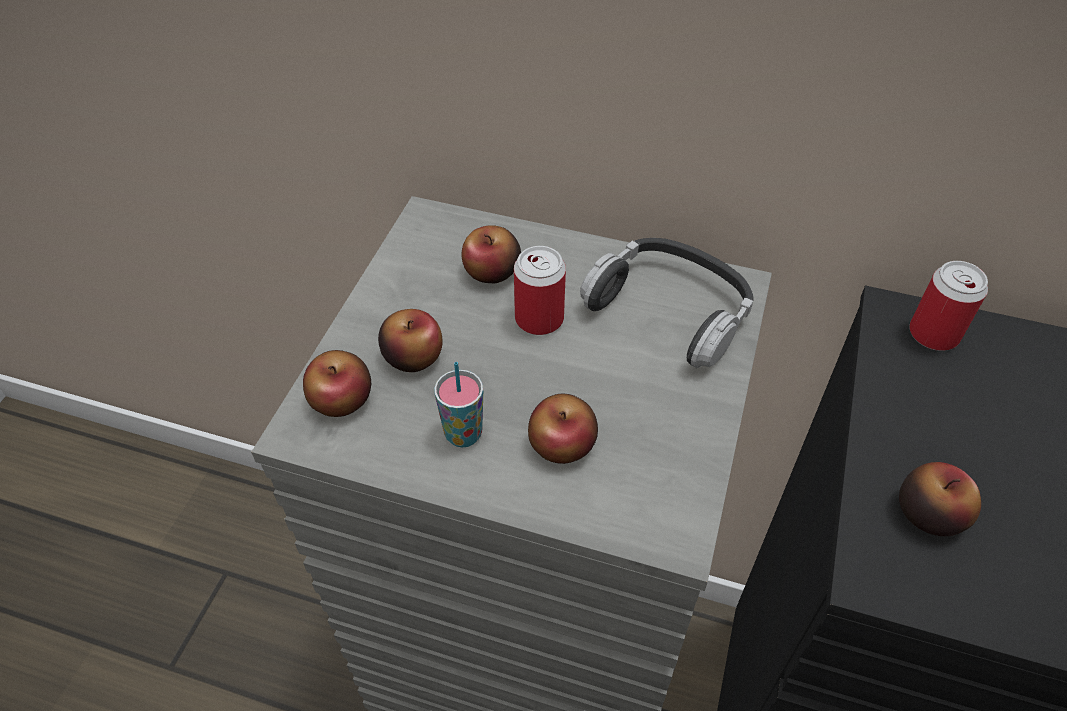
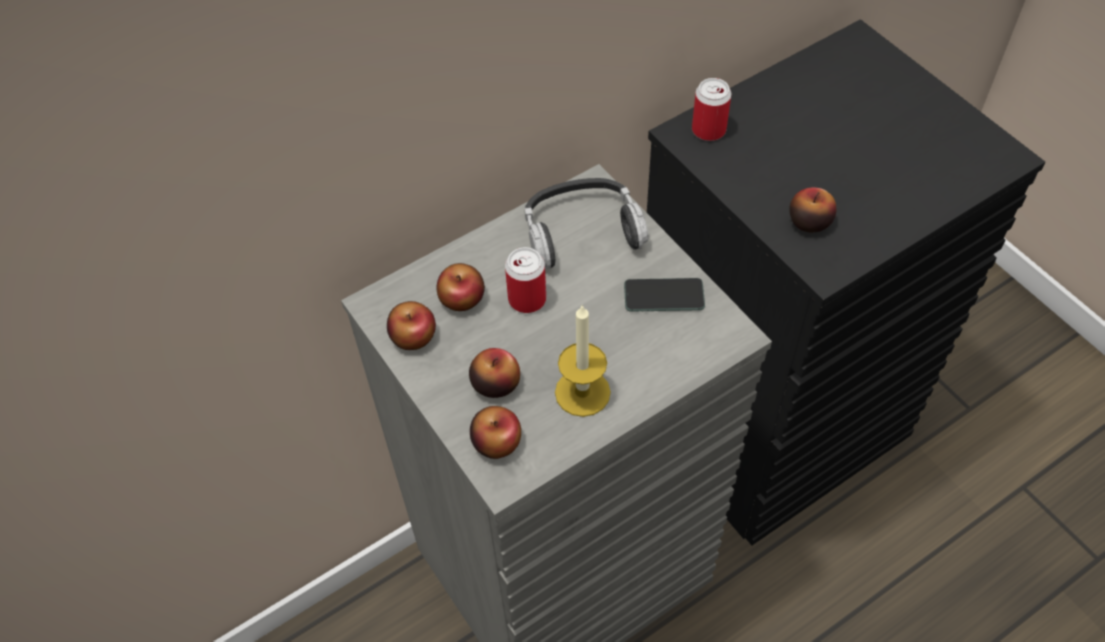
camera: 50 degrees left, 5 degrees up
(463, 434) = (582, 392): cup -> candle
(562, 444) = (632, 348): apple -> apple (413, 336)
(661, 430) = (664, 296): none -> phone

